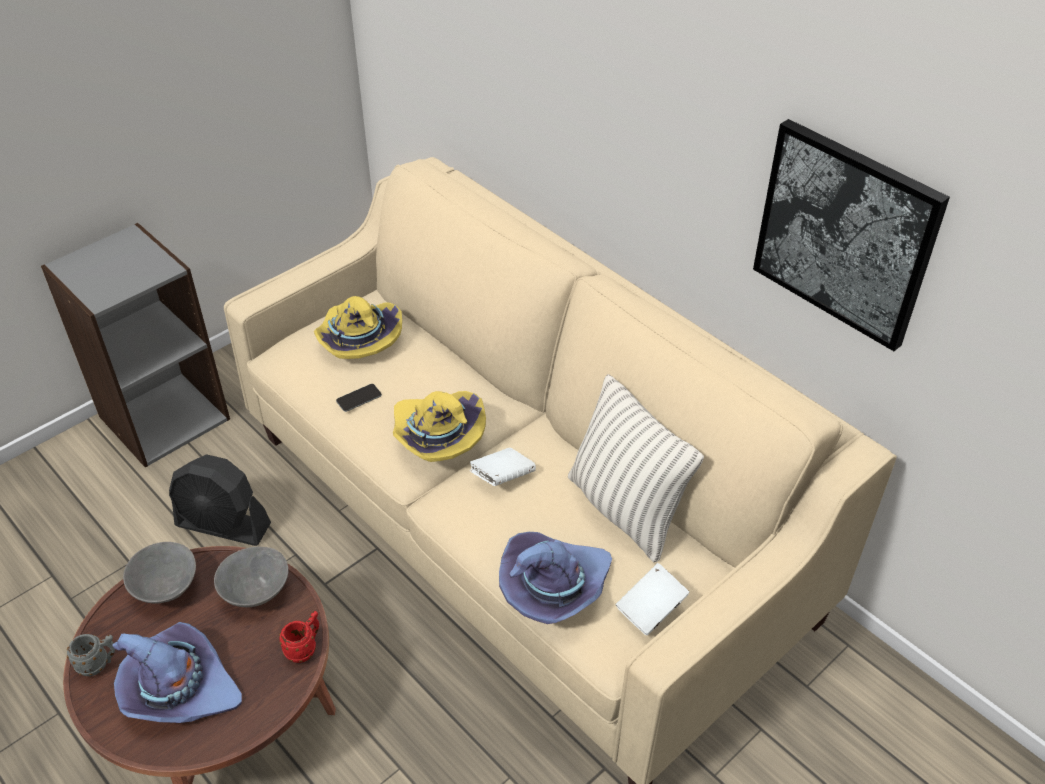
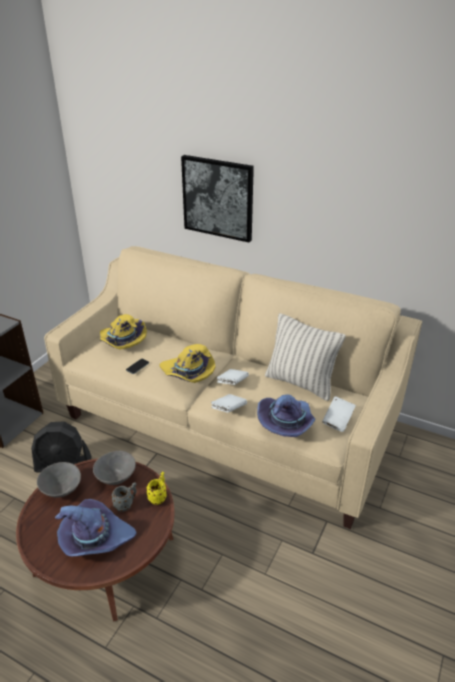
camera: 20 degrees left, 10 degrees down
(99, 664) = (39, 539): grey mug -> grey mug (126, 504)
(305, 648) = (158, 496): red mug -> yellow mug
(468, 530) = (228, 410): none -> white book
(845, 233) = (380, 217): picture -> picture (218, 198)

